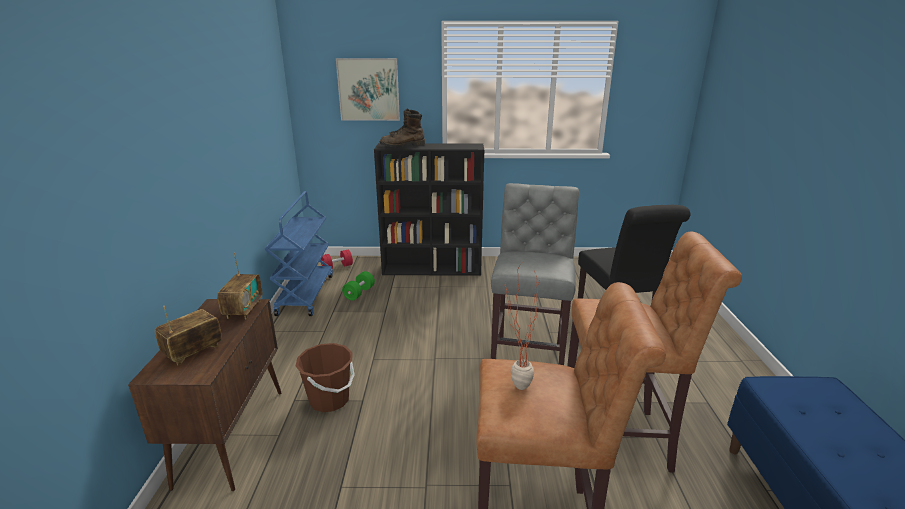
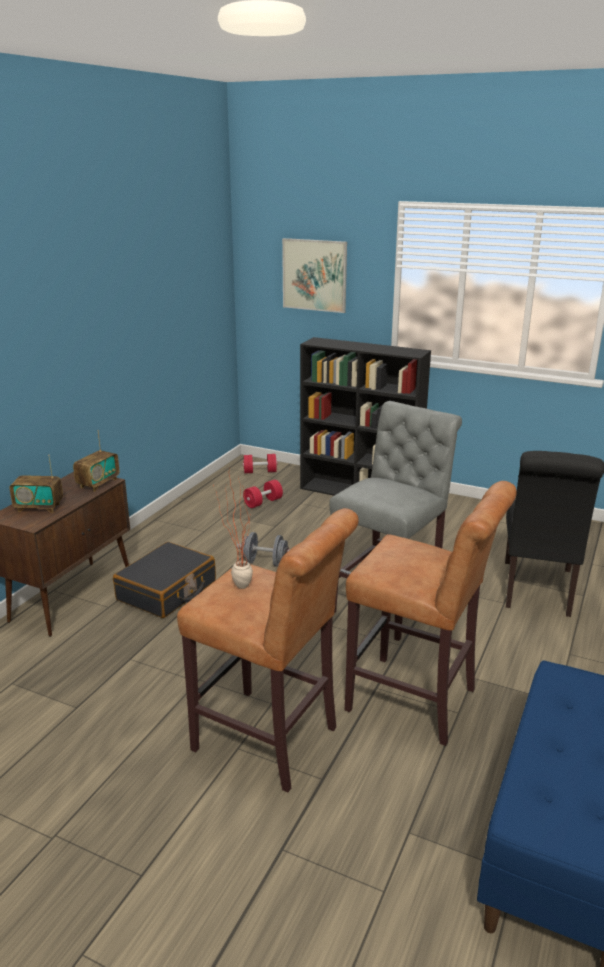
camera: 25 degrees right, 0 degrees up
(193, 352) = (39, 507): radio -> radio turned 150 degrees counterclockwise
(305, 294) = (210, 492): blue cart -> none
(329, 399) = (167, 591): brown bucket -> black suitcase
(359, 293) = (263, 502): green dumbbell -> red dumbbell
(401, 347) = (265, 562): none -> grey dumbbell
(402, 145) = (335, 343): brown boot -> none

